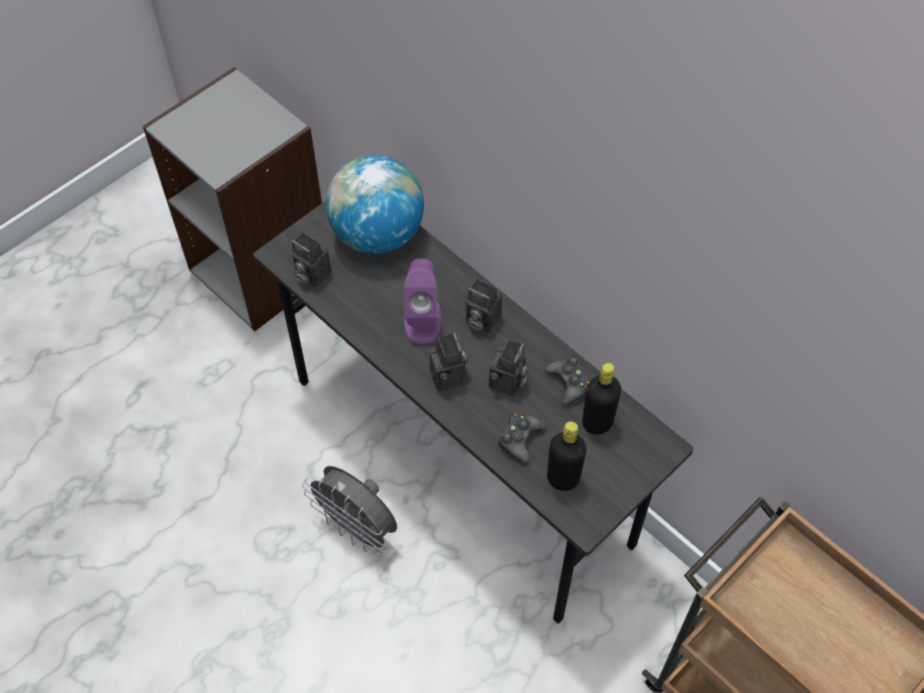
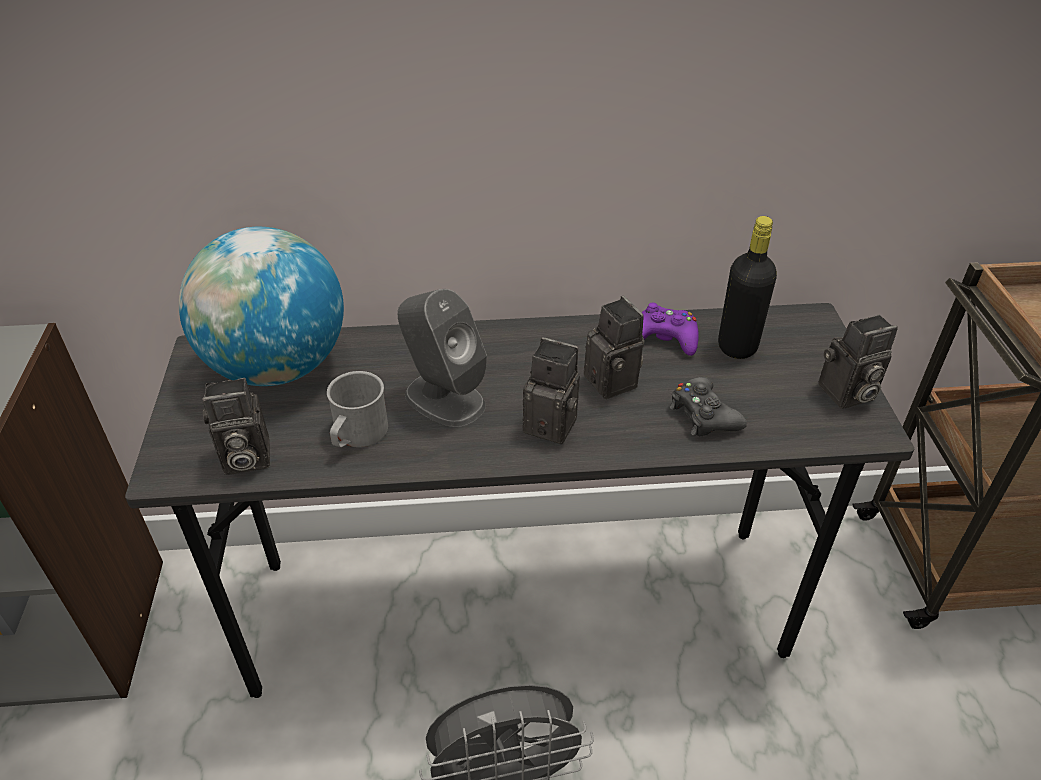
camera: 50 degrees left, 15 degrees down
(365, 304) = (357, 435): none -> grey mug
(422, 319) = (444, 398): purple speaker -> grey speaker
(480, 320) = (504, 355): camera -> camera (846, 394)
(563, 478) = (791, 412): black bottle -> none
(569, 383) = (664, 338): black game controller -> purple game controller

